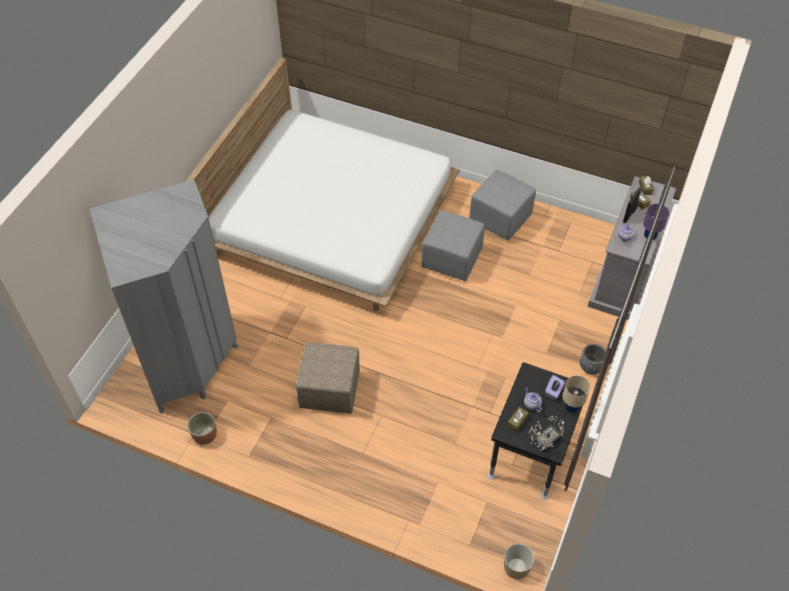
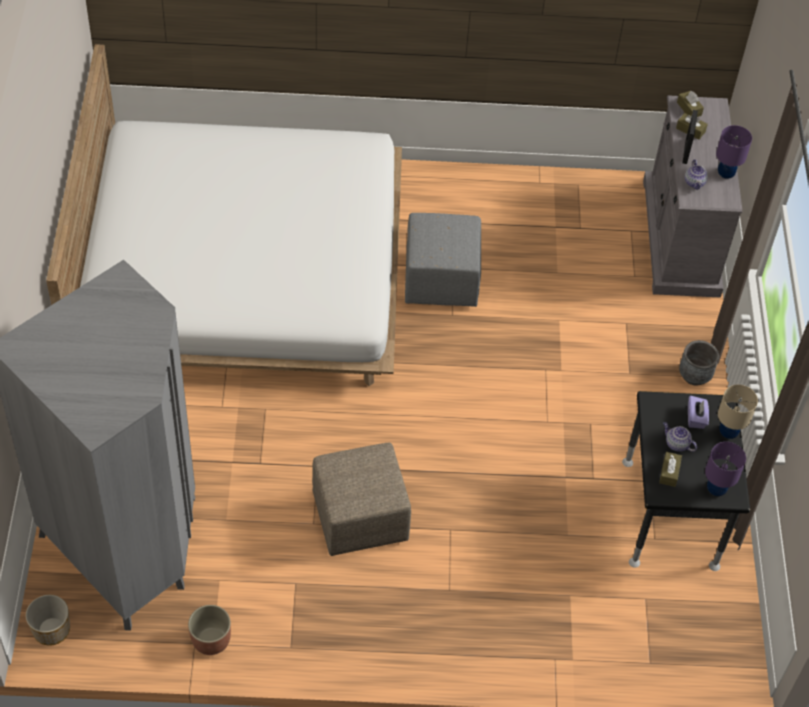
camera: 25 degrees left, 0 degrees up
(499, 218) = (479, 204): grey ottoman -> none
(516, 567) = (722, 671): planter -> planter (51, 630)
(544, 442) = (715, 488): potted plant -> purple table lamp

